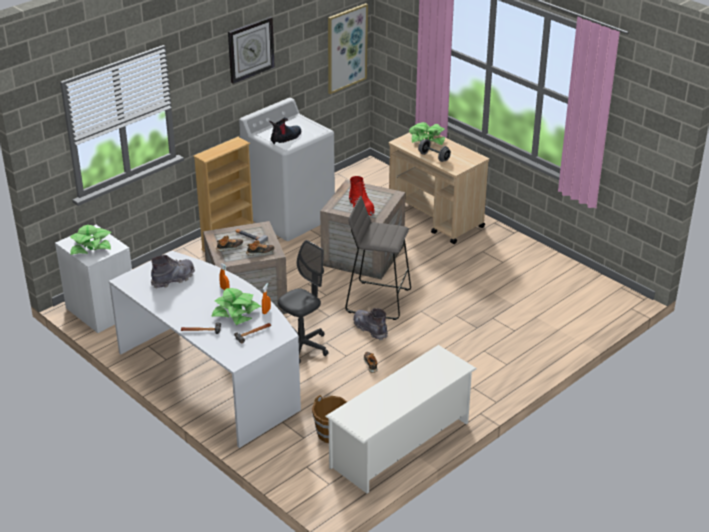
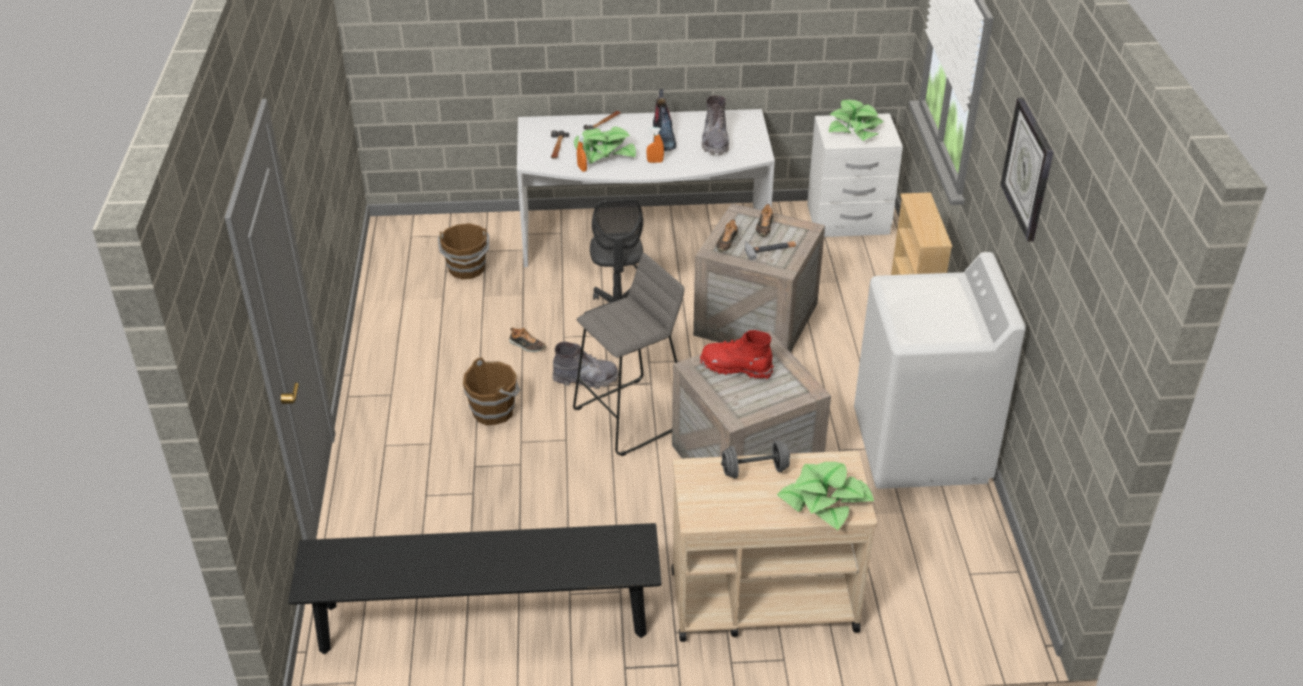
camera: 130 degrees right, 5 degrees up
(286, 138) = (916, 295): boot -> boot (663, 138)
(346, 48) = (1091, 393): picture -> none
(401, 445) = (391, 299): white shoe rack -> none
(434, 344) = (494, 411): none -> brown bucket
(547, 274) = (484, 620): none -> black bench

